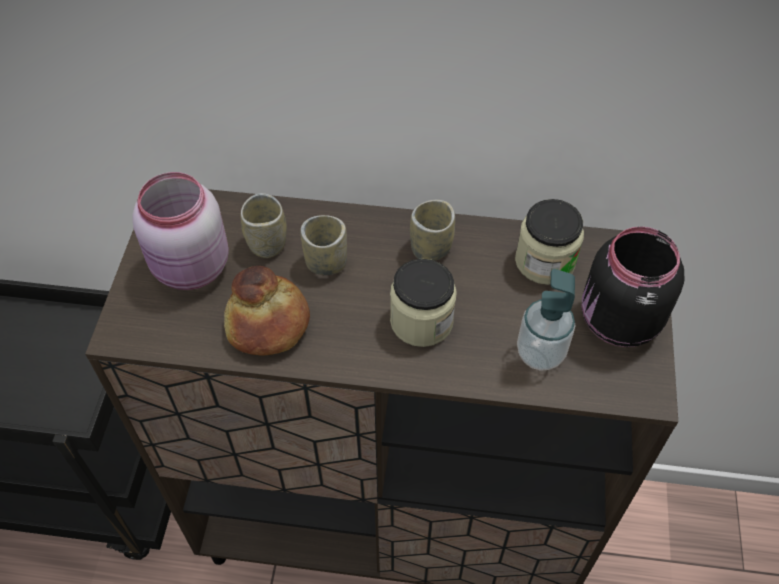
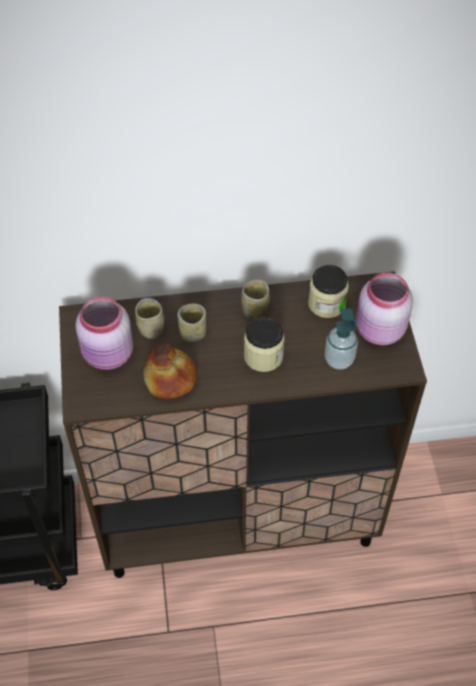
camera: 15 degrees left, 0 degrees up
(616, 321) = (378, 331): black jar -> pink jar

